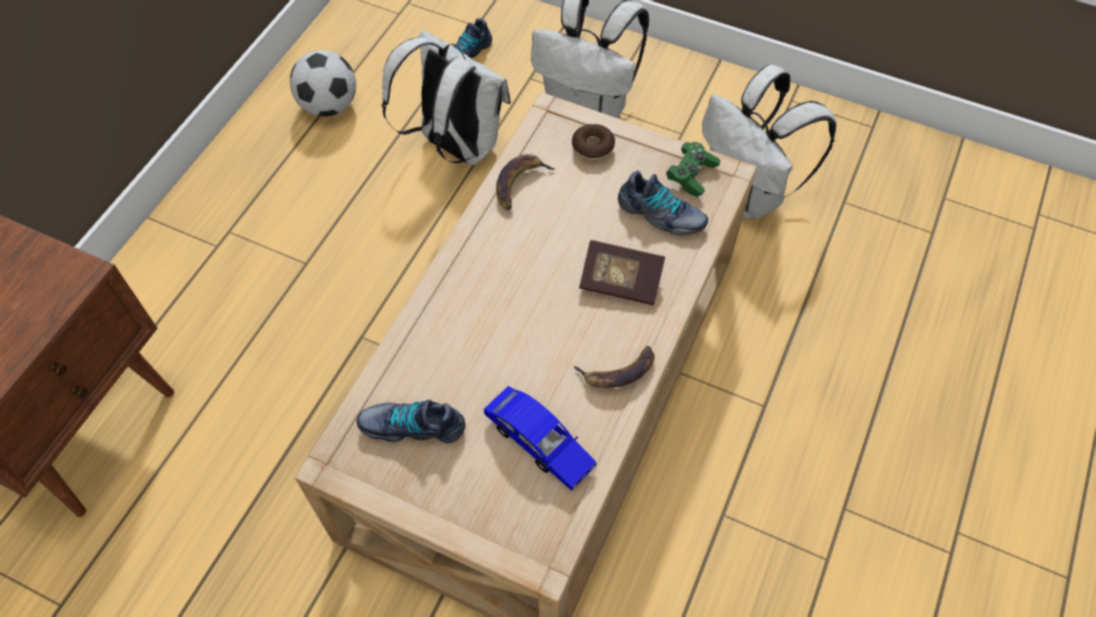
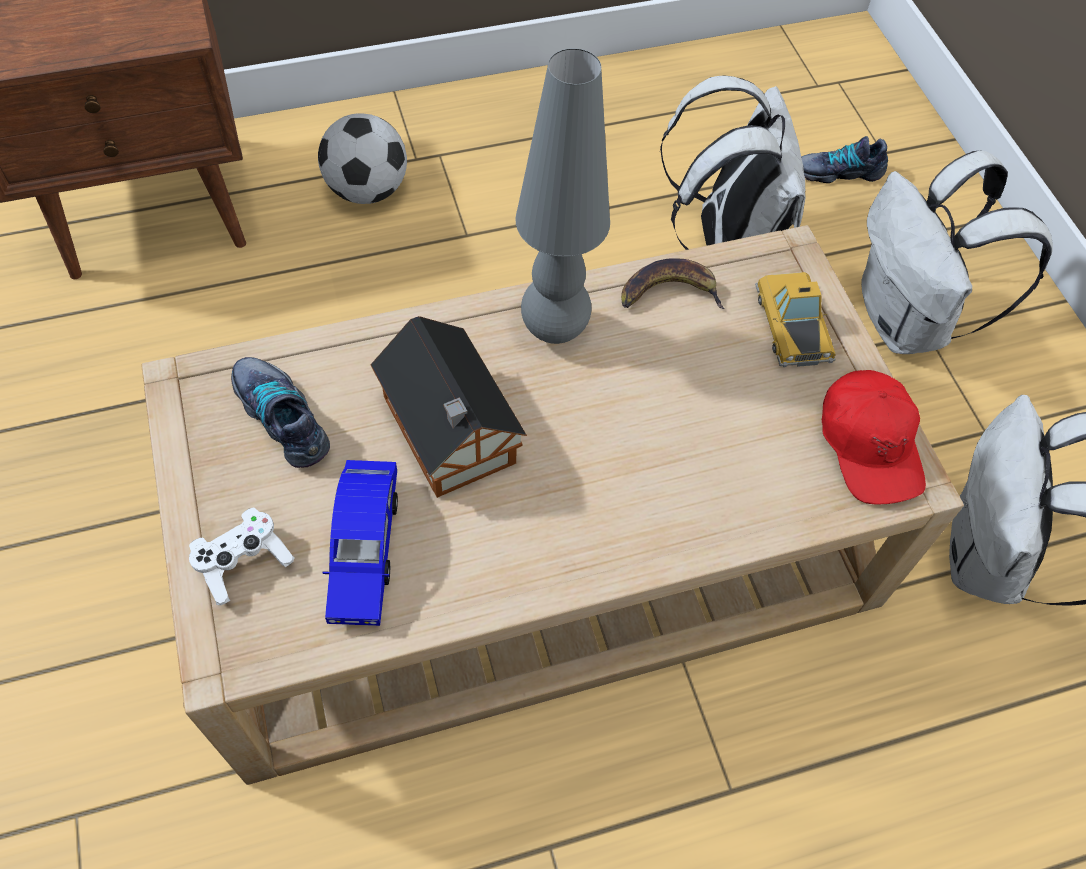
camera: 45 degrees right, 0 degrees up
(329, 106) = (651, 118): football -> football (367, 190)
(489, 252) = (554, 329): none -> grey table lamp
(490, 510) = (243, 562): none -> white game controller
(506, 351) = (450, 435): none -> toy house
(593, 147) = (793, 323): donut -> toy car
(618, 372) = (526, 562): banana -> none
(620, 282) = (647, 479): book -> none
(660, 215) = (779, 453): shoe -> none
(691, 175) = (869, 445): green game controller -> red cap

